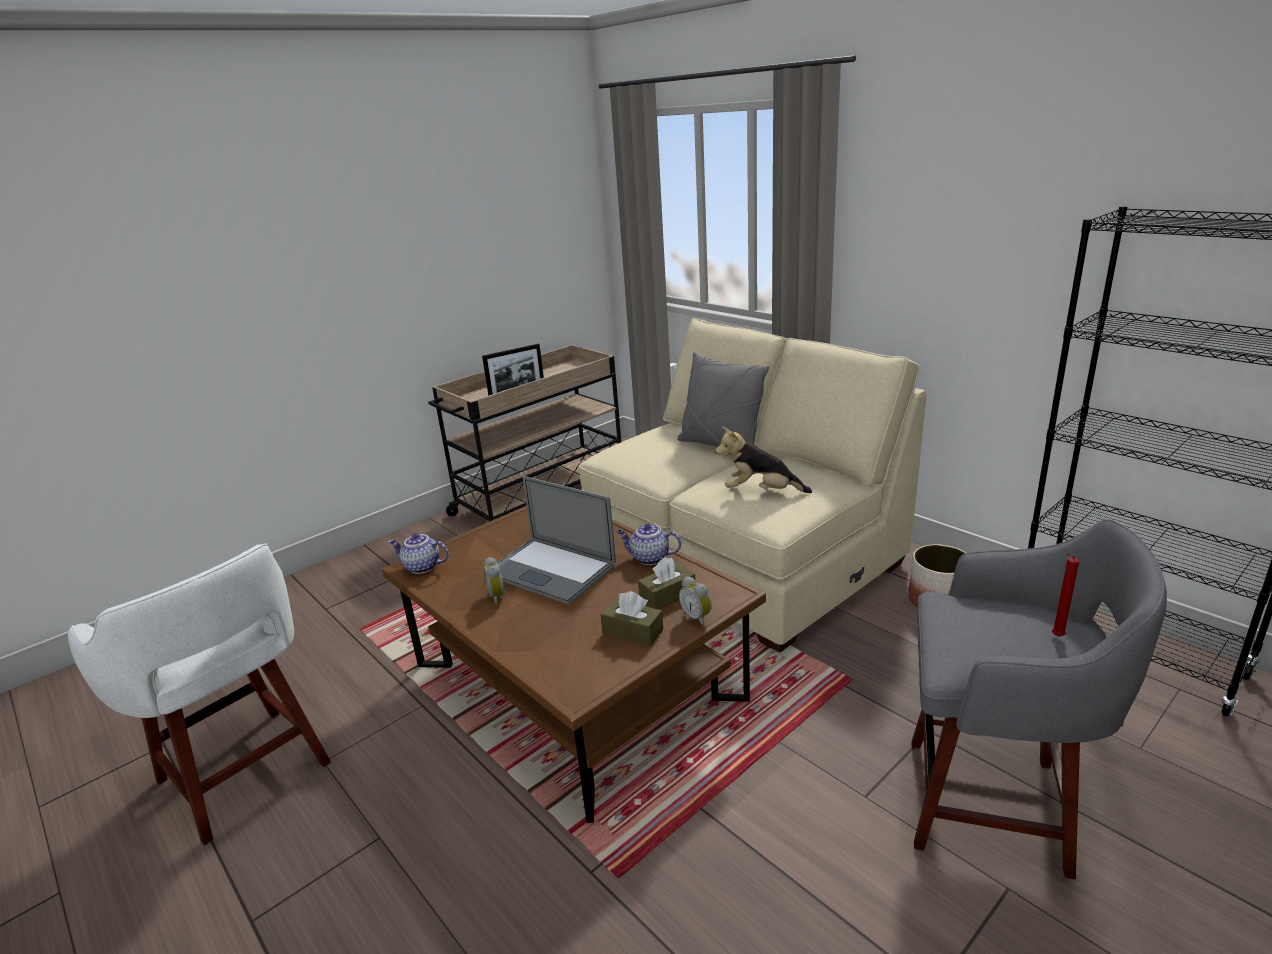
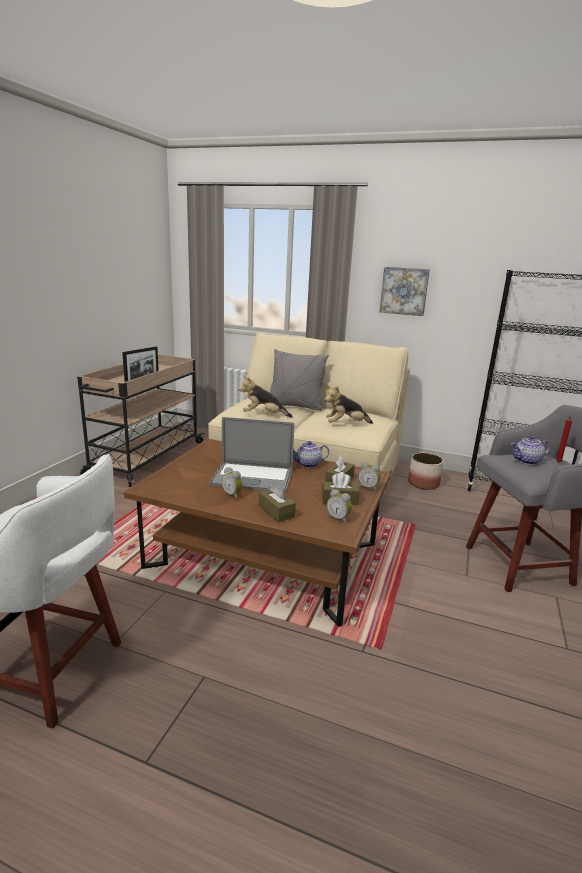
camera: 30 degrees left, 5 degrees down
(421, 567) = (156, 487): teapot -> teapot (527, 461)
(524, 636) = (276, 511): none -> brown tissue box
(597, 666) = (338, 519): none -> alarm clock
(654, 461) = (263, 416): none -> plush toy
(930, 247) = (404, 291): none -> picture

